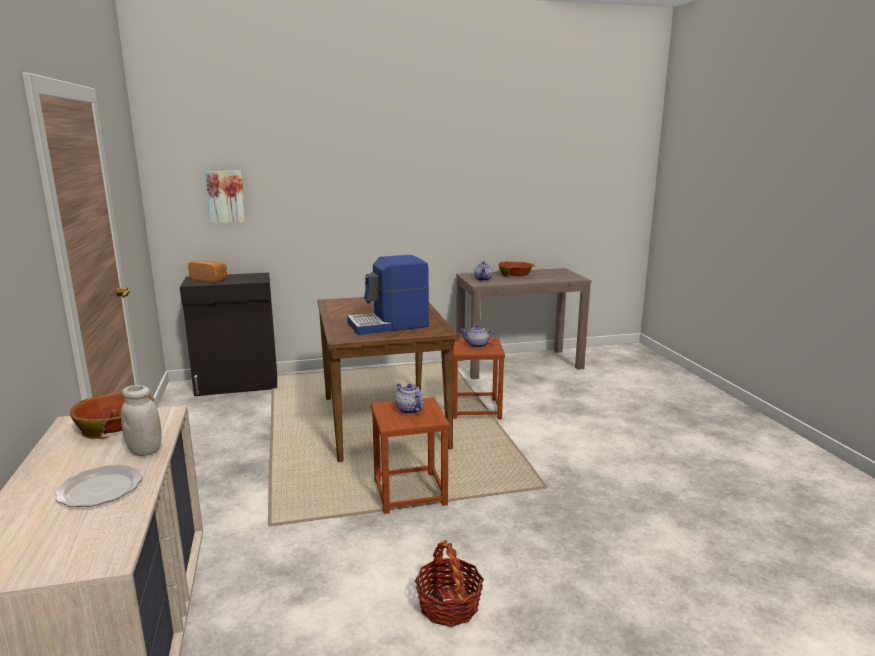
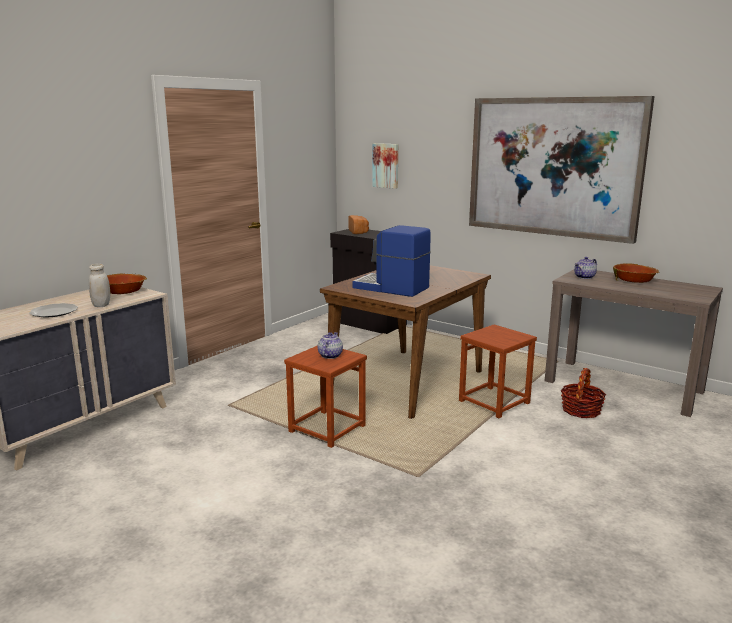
camera: 50 degrees right, 0 degrees up
(425, 185) = (553, 167): none -> picture
(448, 606) = (215, 493): basket -> basket (581, 410)
(477, 345) = (498, 336): teapot -> none

